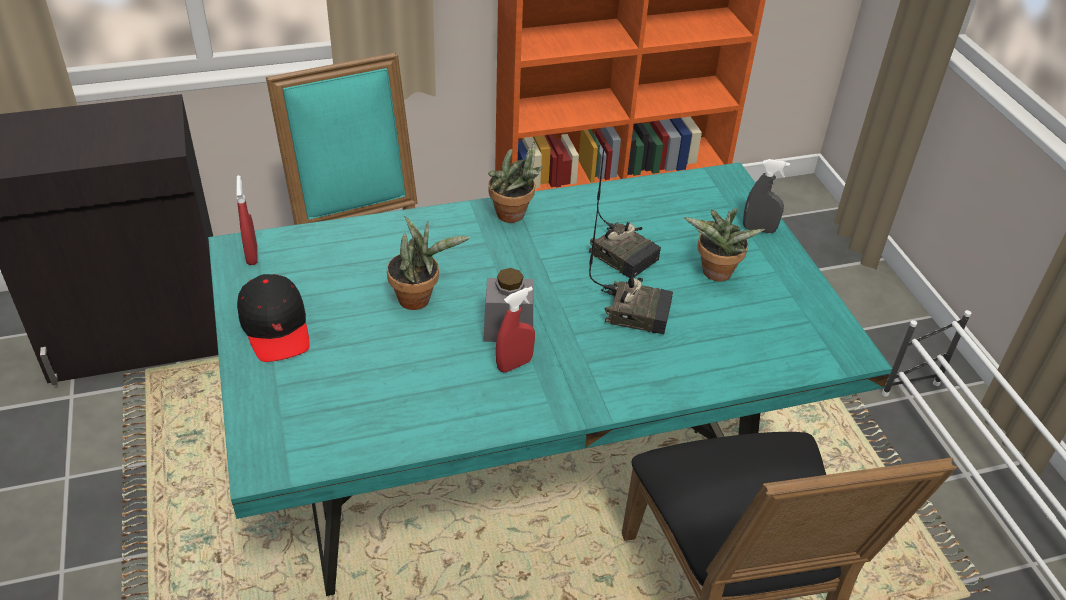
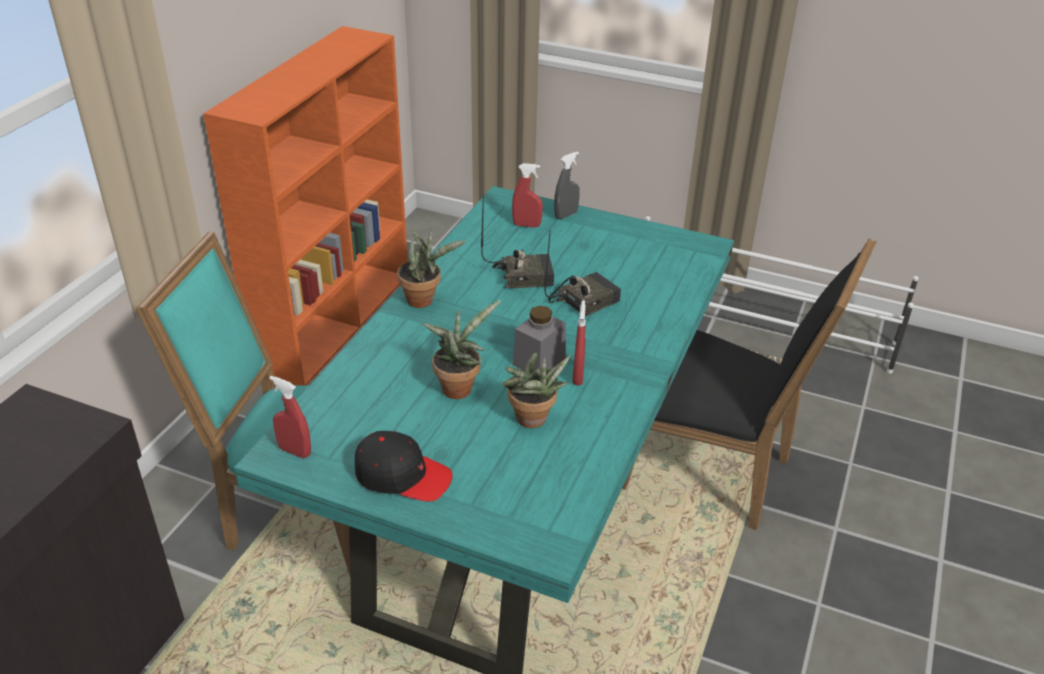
camera: 50 degrees left, 5 degrees down
(706, 214) = (526, 225): none -> red spray bottle
(714, 274) = (587, 253): potted plant -> potted plant (533, 422)

